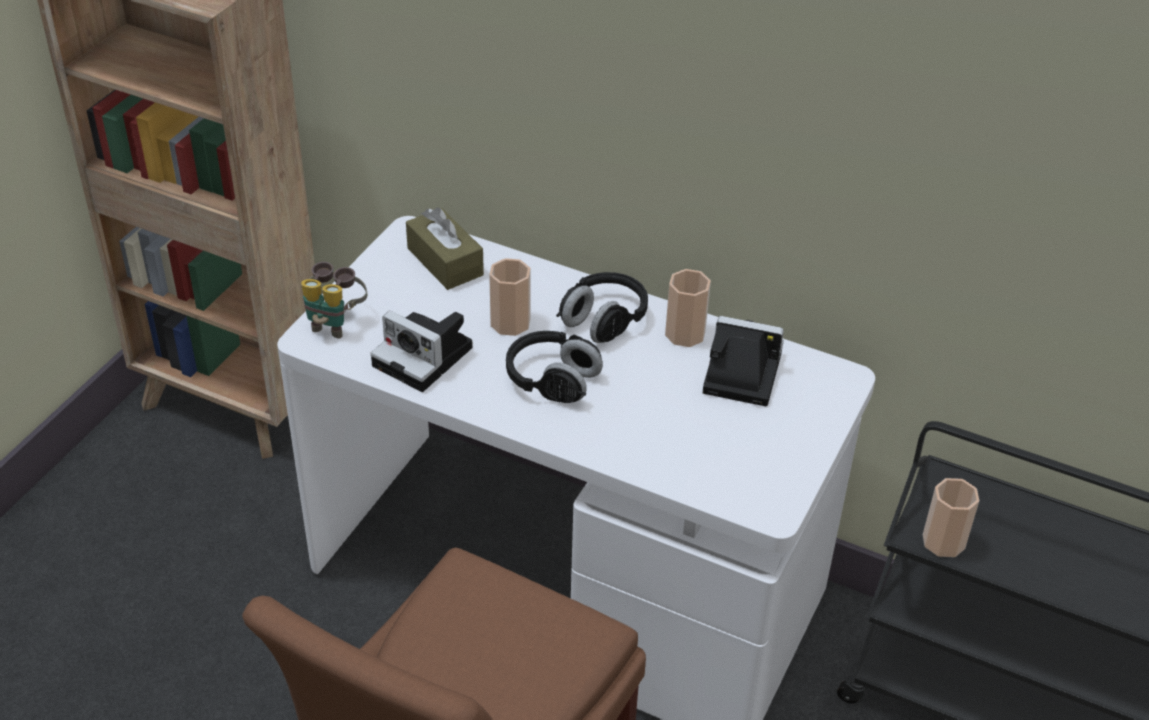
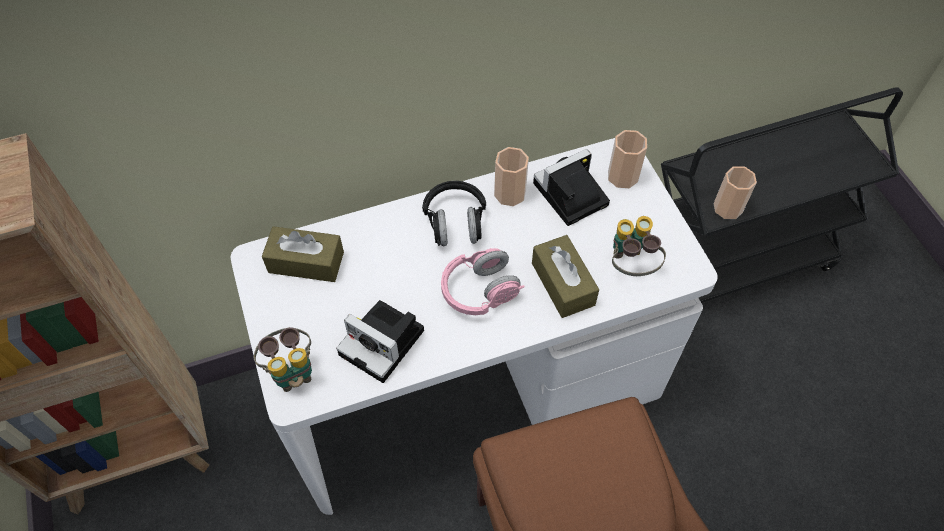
camera: 45 degrees left, 15 degrees up
(426, 357) = (385, 343): camera -> camera turned 45 degrees clockwise
(510, 323) = (404, 272): cup -> cup (622, 176)
(552, 381) = (479, 291): black headphones -> pink headphones
(633, 429) = (563, 284): none -> brown tissue box
(717, 464) = (631, 265): none -> binoculars

